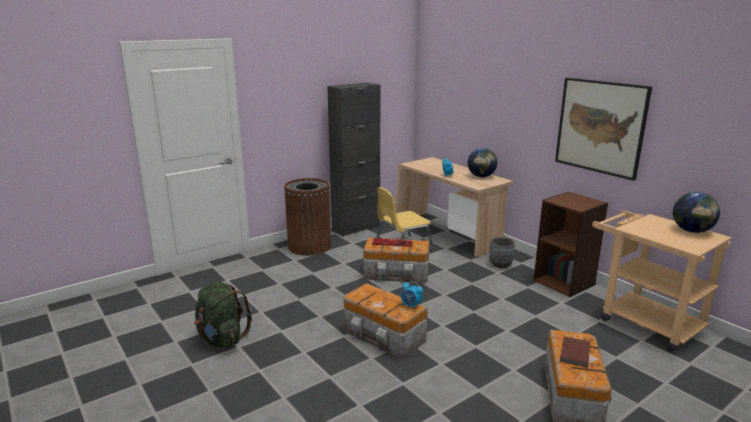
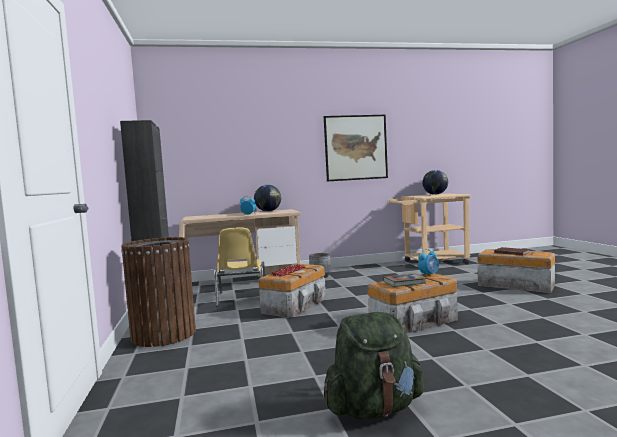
camera: 65 degrees left, 15 degrees down
(373, 297) = (404, 283): none -> book
(564, 282) = (367, 268): brown bookcase -> none

